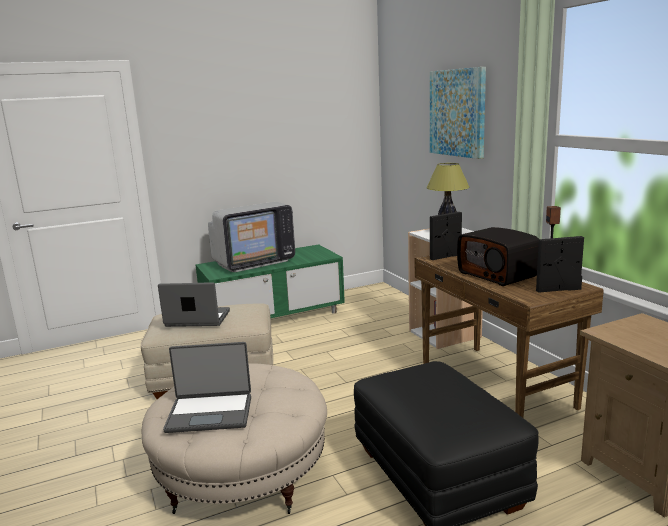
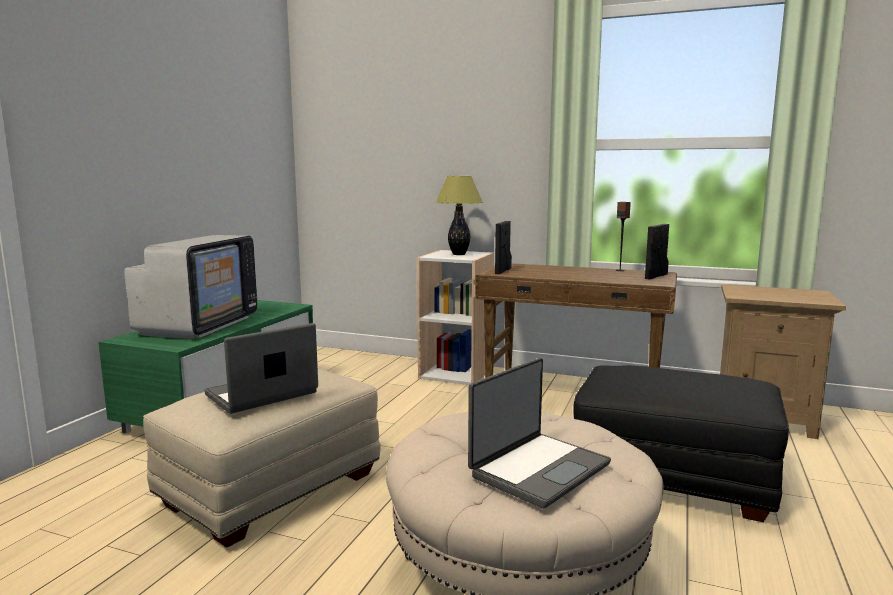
camera: 45 degrees left, 5 degrees down
(457, 113) = (444, 124): picture -> none
(498, 274) = (585, 275): radio -> none

